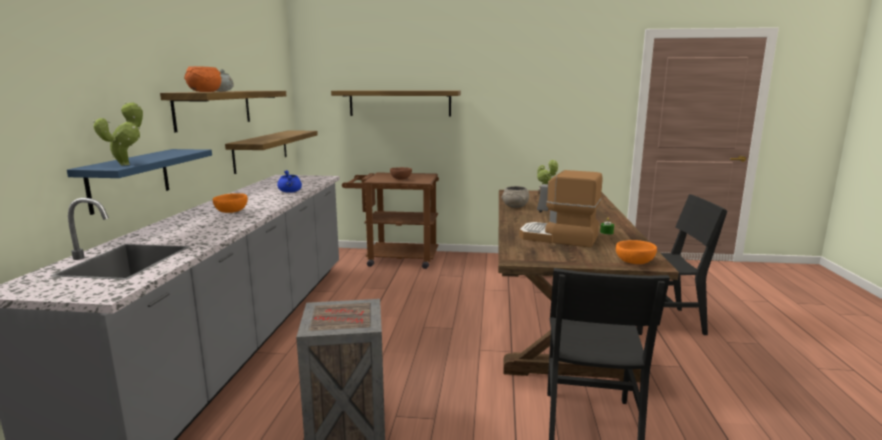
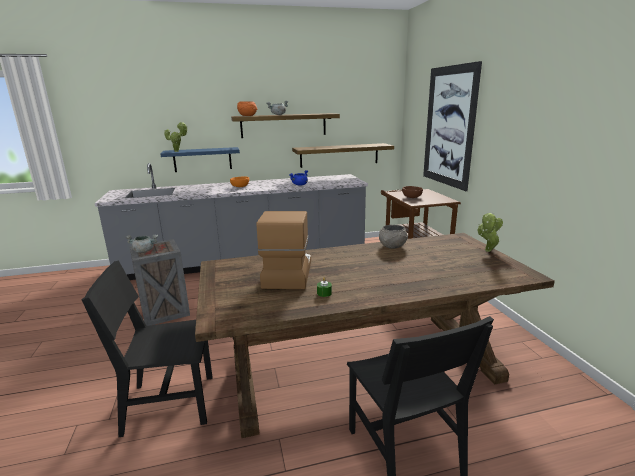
camera: 70 degrees right, 5 degrees up
(345, 323) = (144, 251): none -> grey cooking pot
(400, 103) = (449, 127): shelf -> picture
(635, 262) = (218, 311): orange bowl -> none

